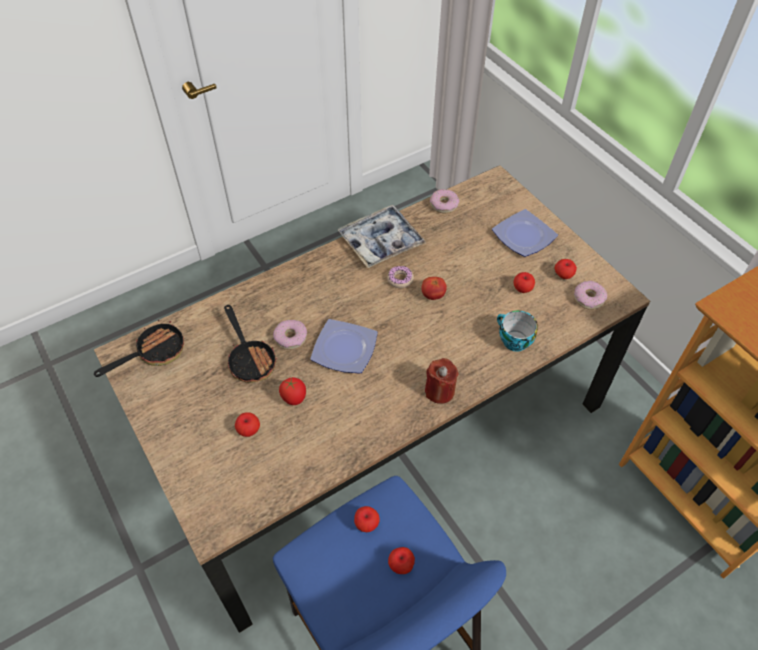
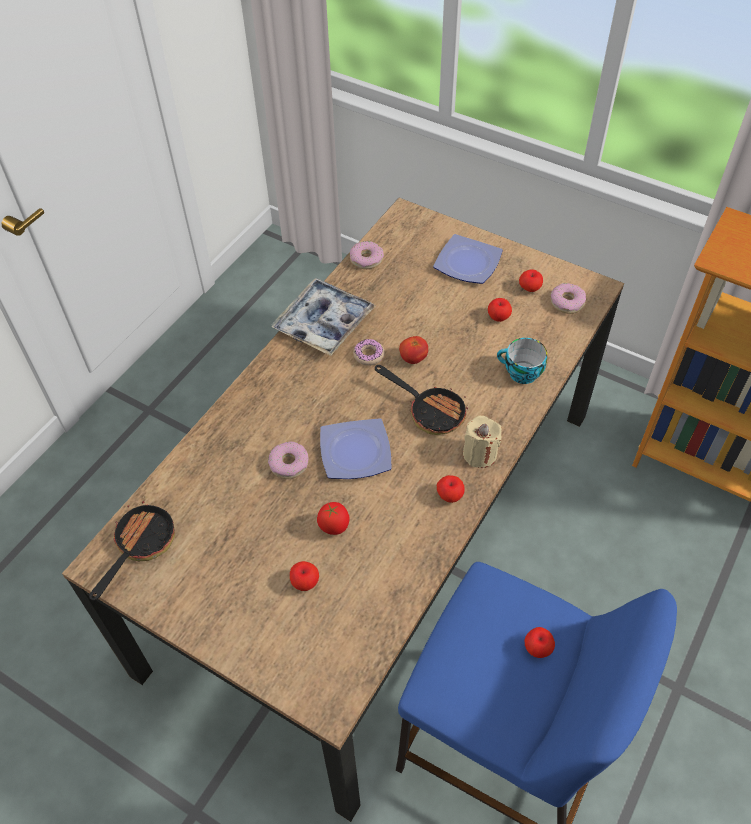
camera: 25 degrees left, 0 degrees up
(250, 359) = (257, 505): frying pan -> frying pan (430, 411)
(366, 523) = (479, 624): apple -> apple (450, 495)
(439, 391) = (480, 454): red candle -> beige candle

